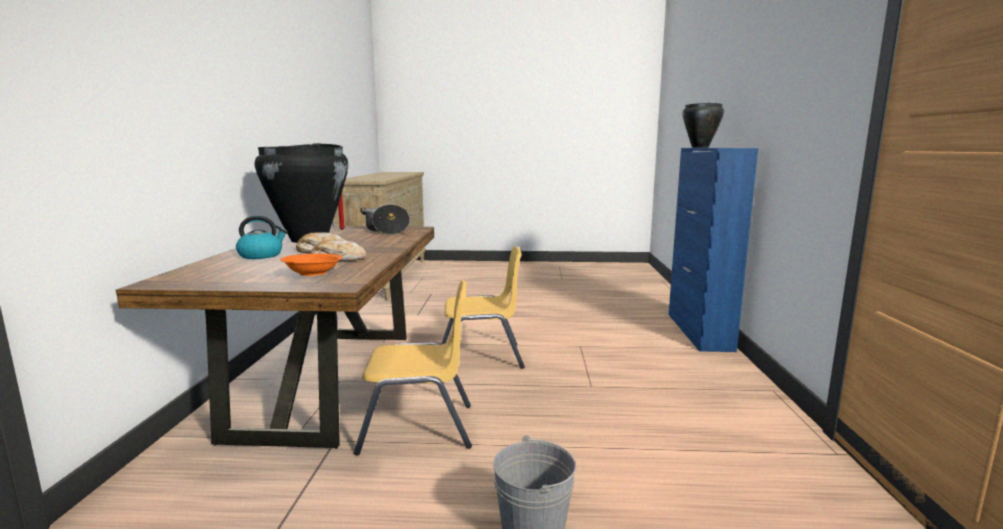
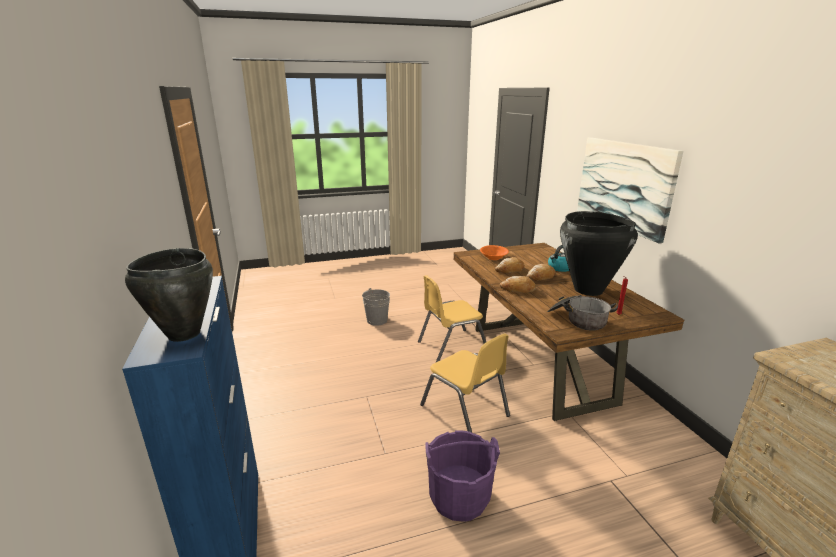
camera: 160 degrees right, 10 degrees up
(201, 114) = (624, 185): none -> picture
(384, 246) = (518, 289): none -> bread
(481, 357) = (465, 410): yellow chair -> yellow chair turned 105 degrees counterclockwise
(531, 323) = (459, 497): none -> purple bucket

